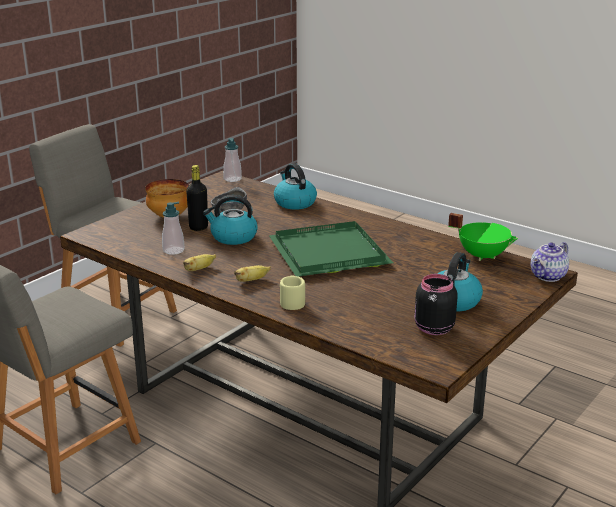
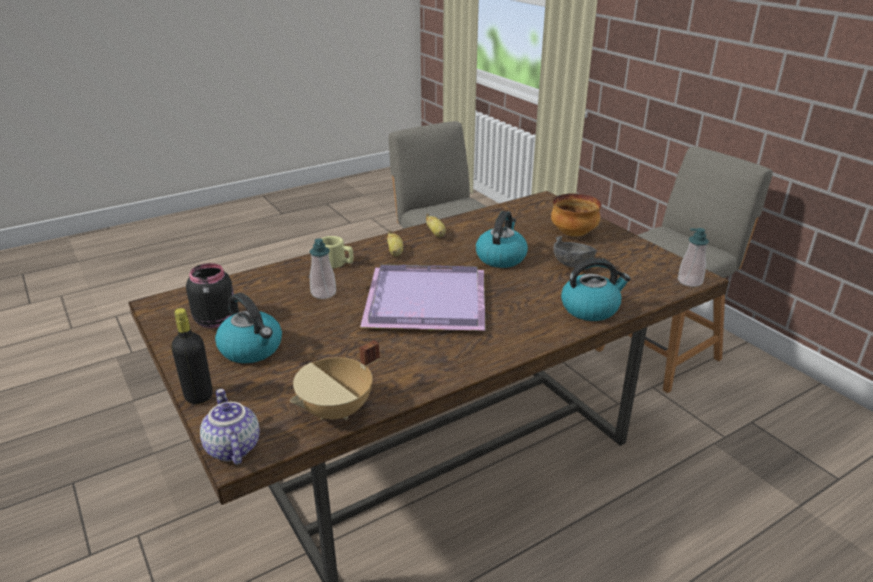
camera: 110 degrees right, 5 degrees up
(173, 250) = (485, 228): soap dispenser -> soap dispenser (323, 293)
(198, 227) = (536, 244): black bottle -> black bottle (198, 396)
(331, 253) = (423, 302): green tray -> purple tray
(482, 255) = (337, 411): green cooking pot -> beige cooking pot

